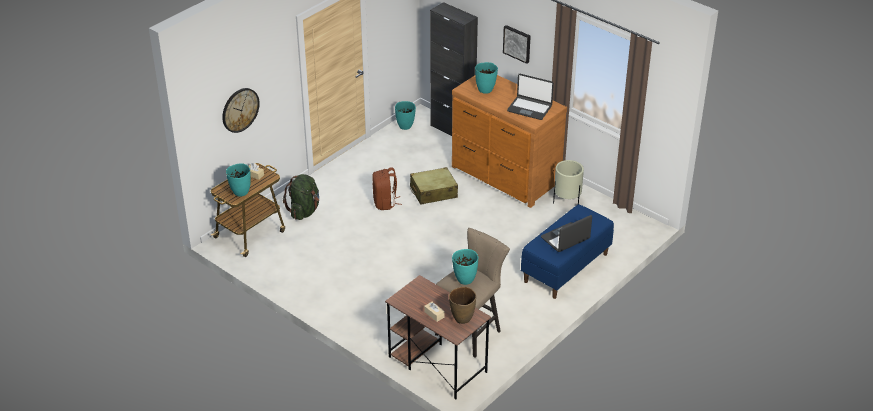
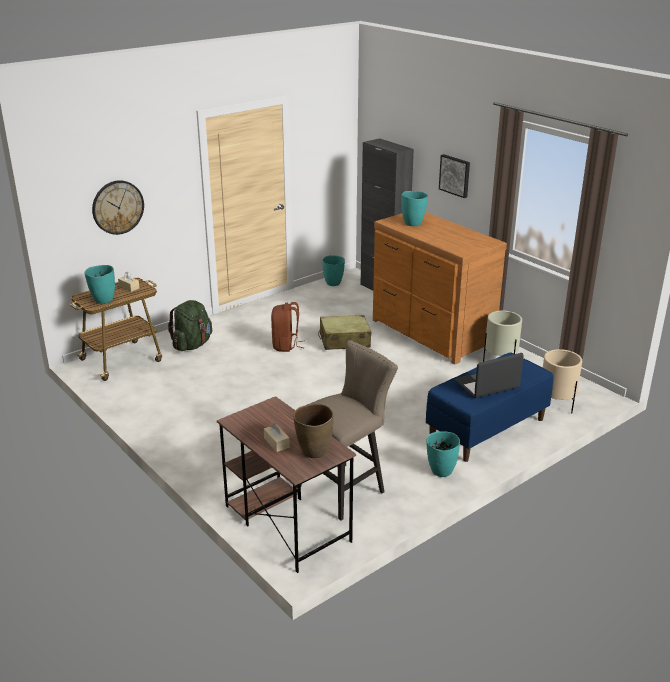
camera: 10 degrees right, 10 degrees down
(465, 280) = (334, 407): turquoise vase -> turquoise vase (441, 471)
(529, 108) = (461, 241): laptop -> none
(616, 239) = (556, 405): none -> beige planter

